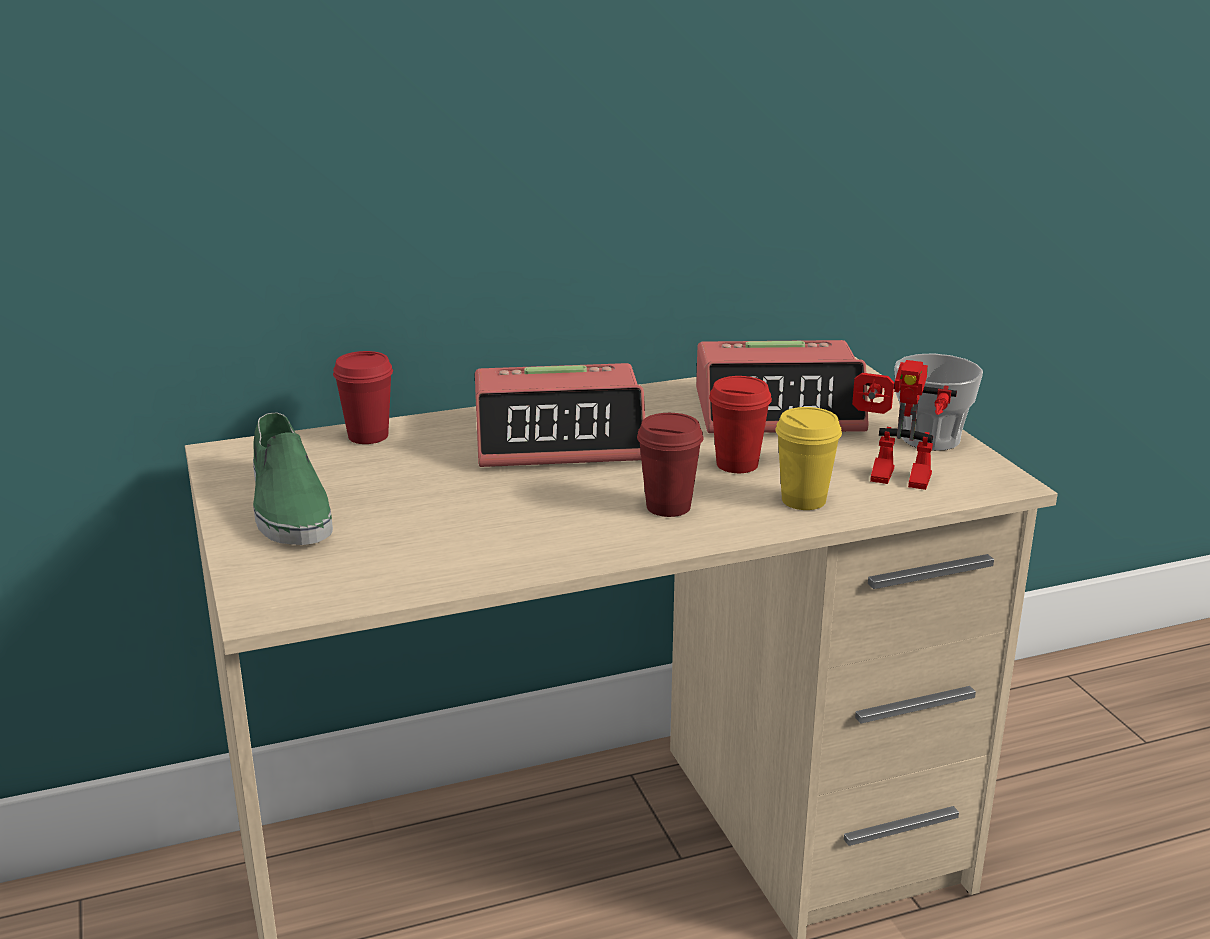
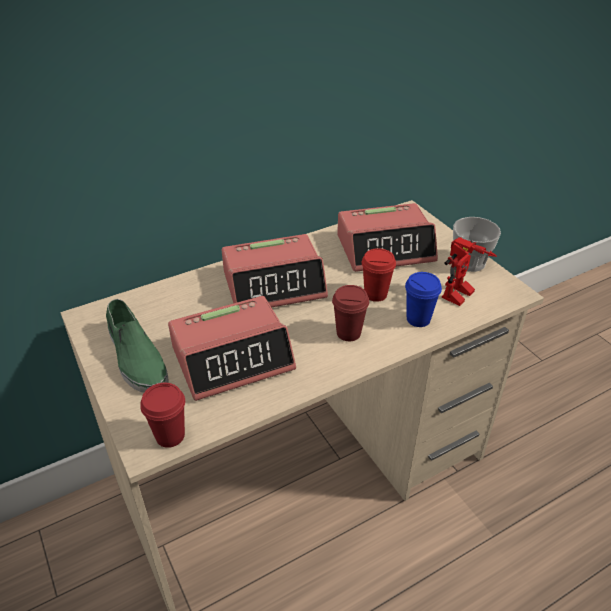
camera: 10 degrees left, 15 degrees up
(368, 436) = (166, 293): red cup -> red cup (170, 436)
(452, 519) = (233, 357): none -> alarm clock
(803, 500) = (418, 319): yellow cup -> blue cup
(894, 480) = (460, 297): toy robot -> toy robot turned 60 degrees counterclockwise

